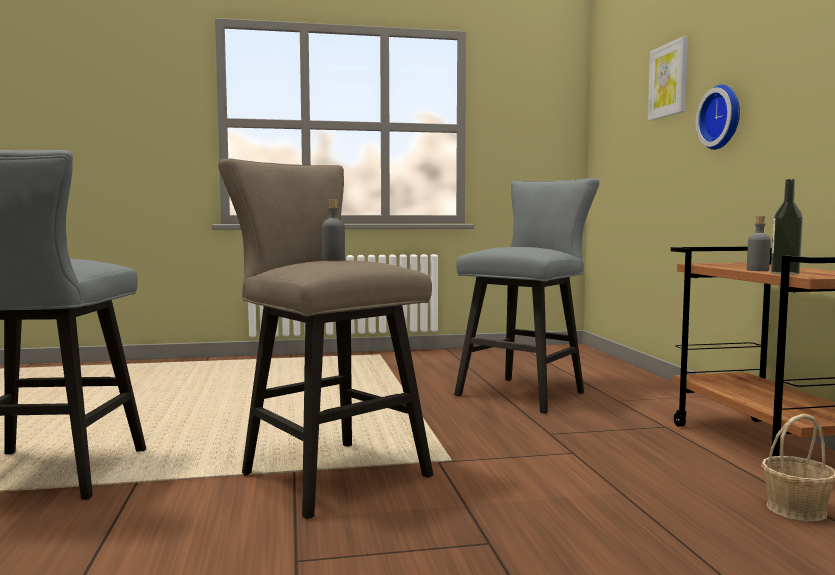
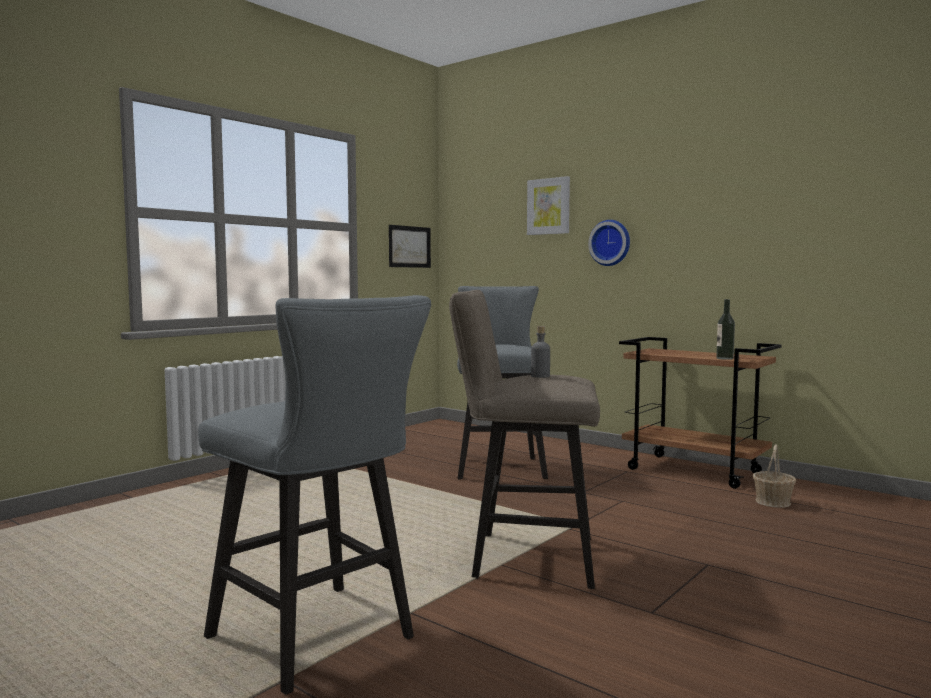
camera: 40 degrees left, 0 degrees up
(541, 147) = (409, 246): none -> picture
(757, 270) = (700, 356): grey bottle -> none

